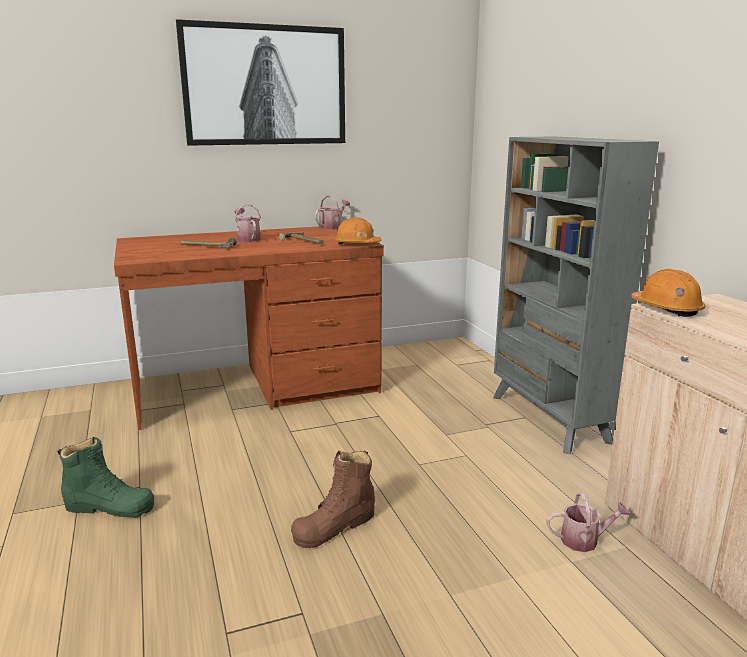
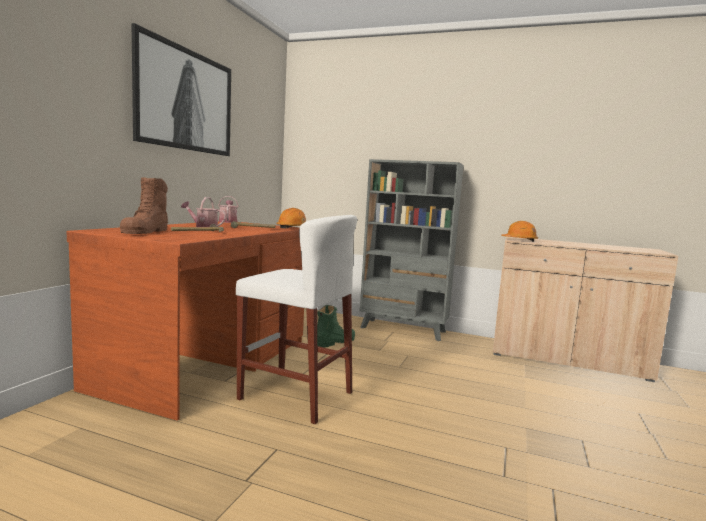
camera: 50 degrees left, 10 degrees down
(110, 507) = (287, 470): green boot -> green boot (334, 342)
(249, 448) = (295, 395): none -> white stool
(335, 526) = (431, 408): brown boot -> brown boot (146, 231)
(584, 540) = (512, 368): watering can -> none

